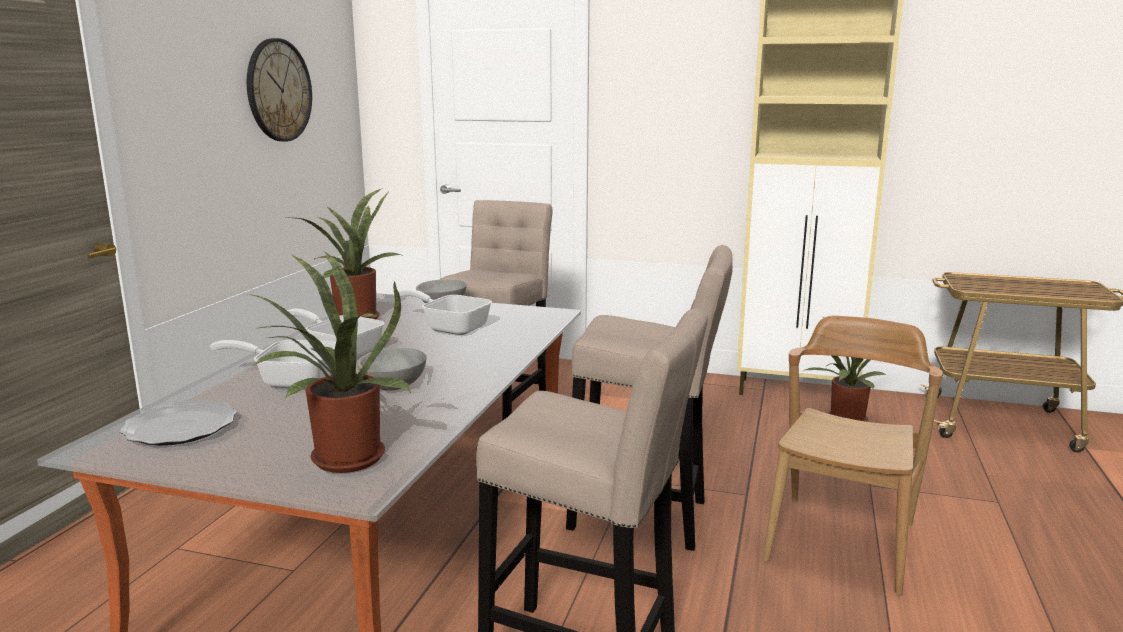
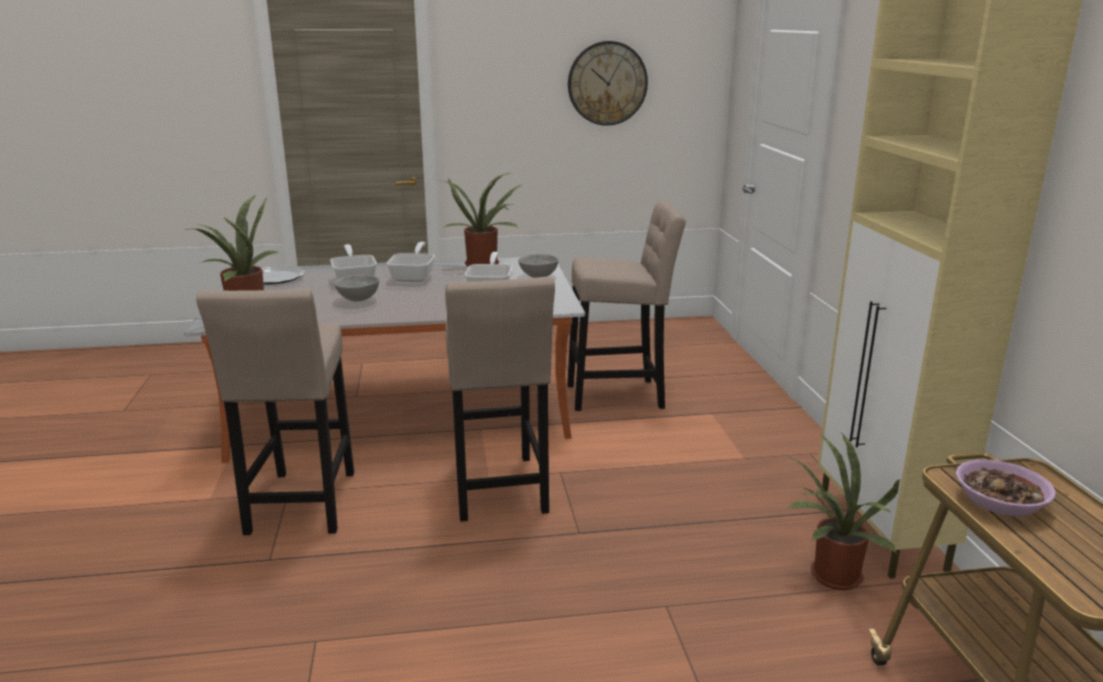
camera: 65 degrees right, 5 degrees up
(841, 541) = (526, 596): brown chair -> none
(1000, 287) = (1000, 500): none -> bowl

